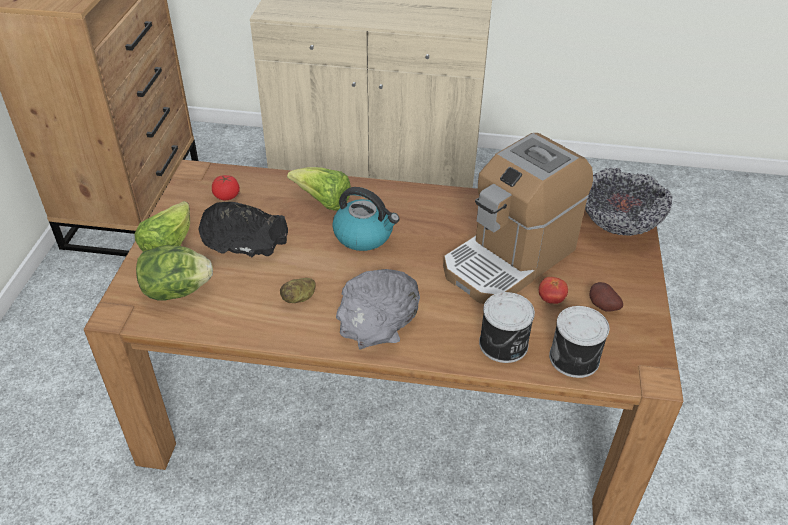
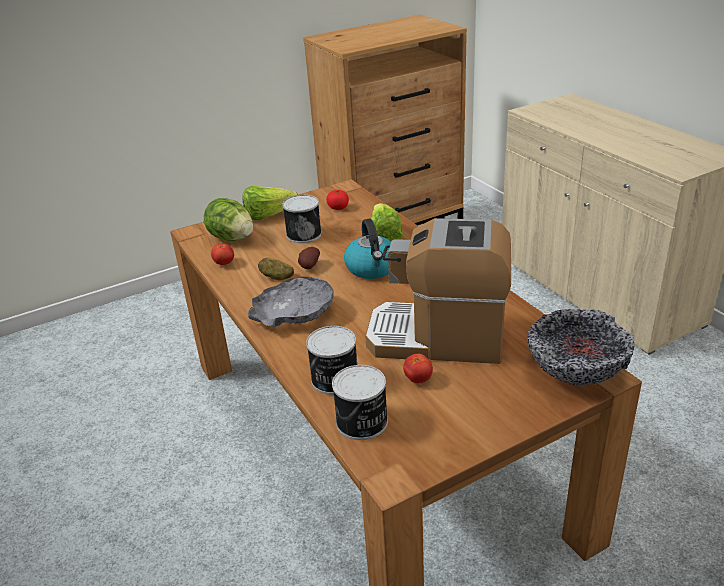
camera: 55 degrees right, 10 degrees down
(221, 320) = (224, 263): none -> tomato
(243, 241) = (304, 234): black bowl -> can
(602, 306) = (446, 410): potato -> potato (308, 266)

